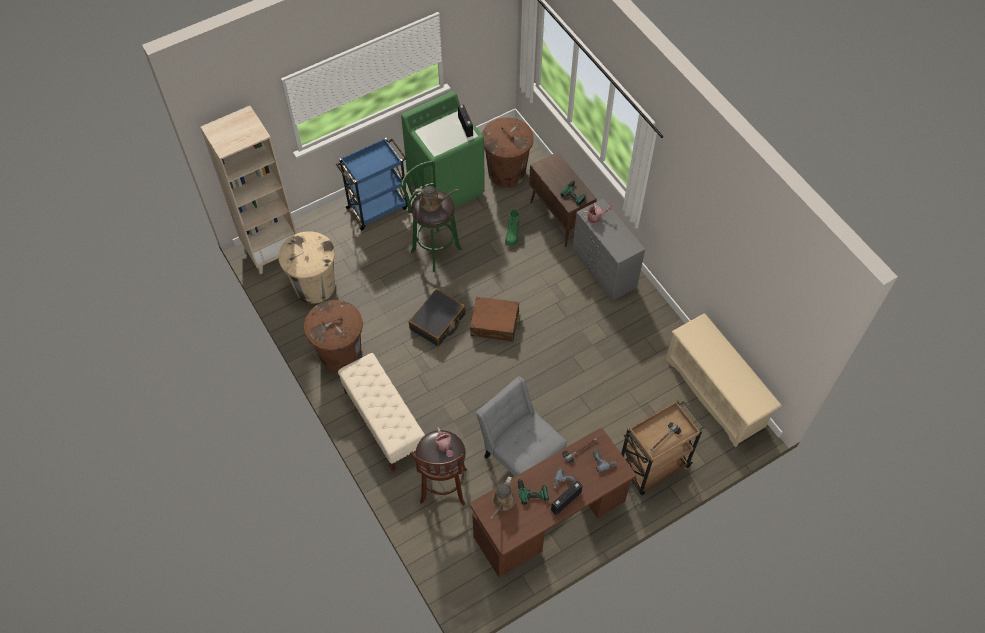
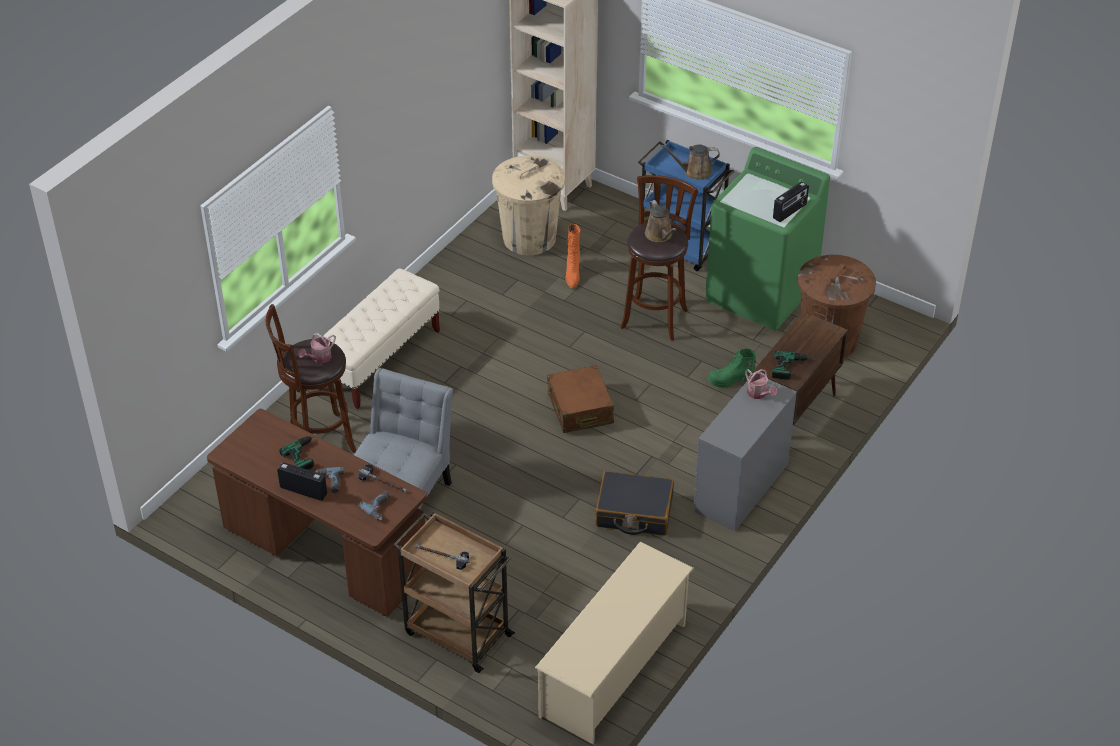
camera: 65 degrees right, 15 degrees down
(341, 354) = (449, 292): brown trash can -> none
(366, 276) = (572, 274): none -> orange boot
(434, 249) = (655, 316): green stool -> brown stool
(438, 322) = (548, 357): black suitcase -> black suitcase (634, 512)
(503, 502) = (274, 435): brown watering can -> brown watering can (694, 172)

